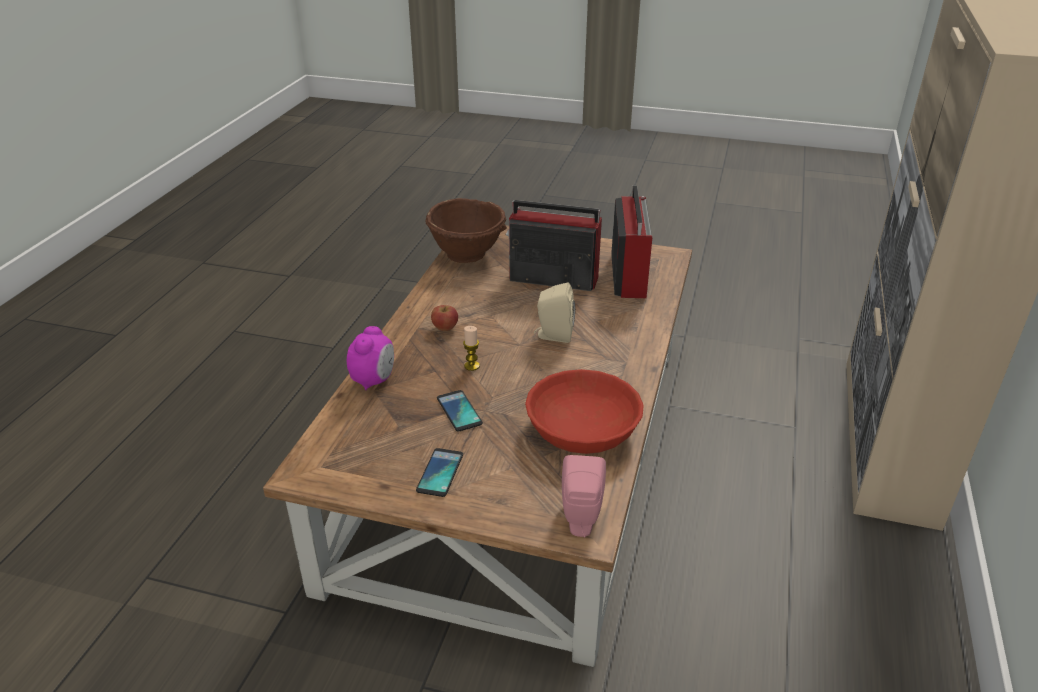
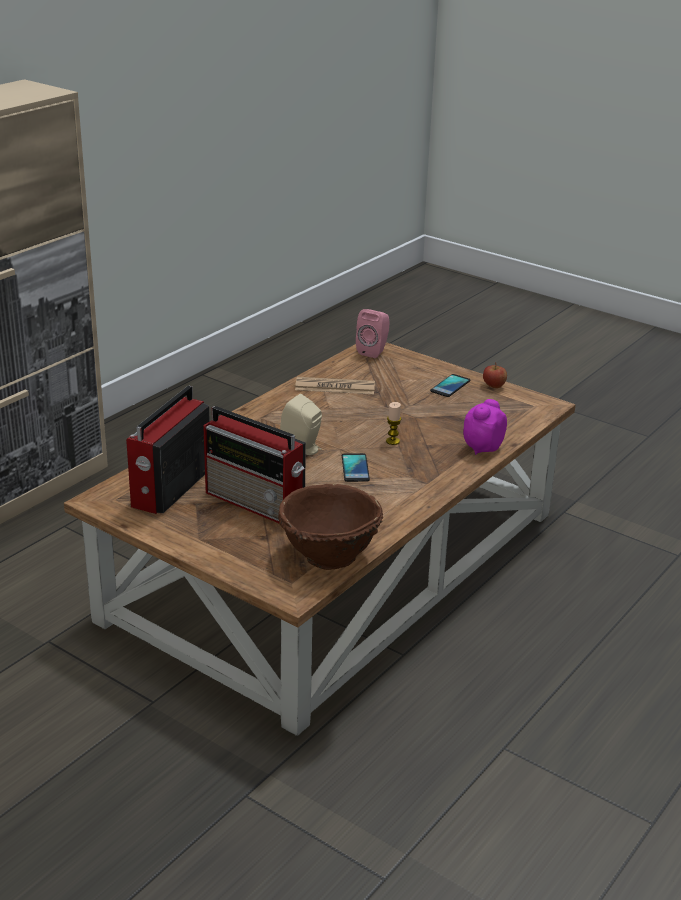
camera: 160 degrees left, 5 degrees down
(445, 328) = (400, 477): apple -> apple (494, 386)
(459, 411) = (420, 414): phone -> phone (355, 468)
(583, 429) = (335, 387): red bowl -> newspaper

